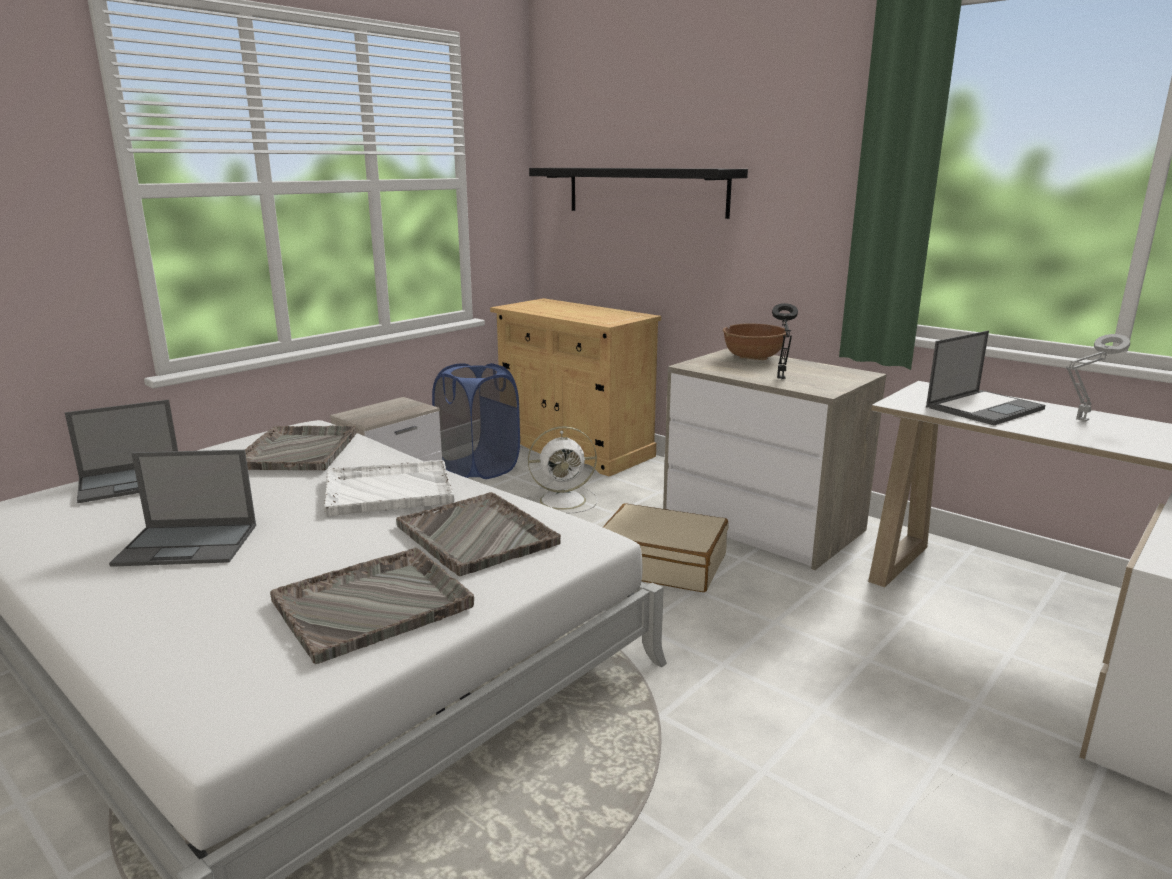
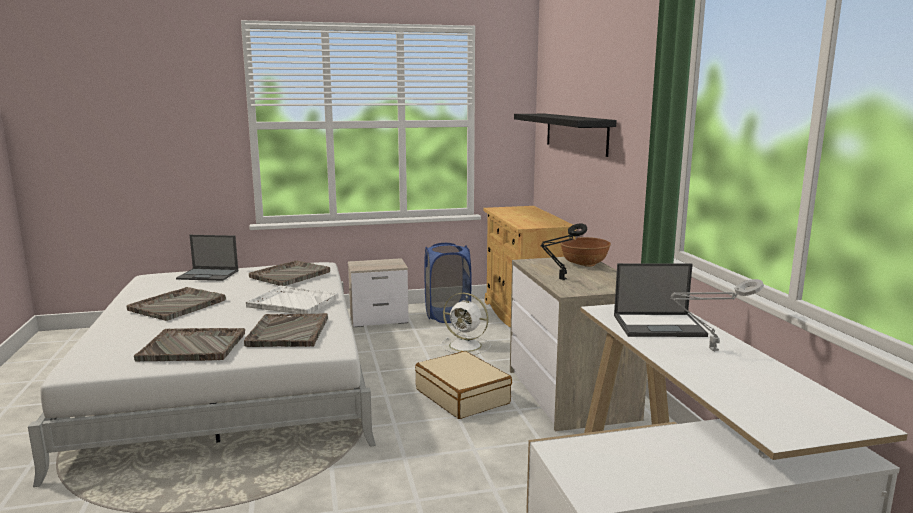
camera: 35 degrees right, 5 degrees down
(189, 544) = (178, 305): laptop -> grey tray

